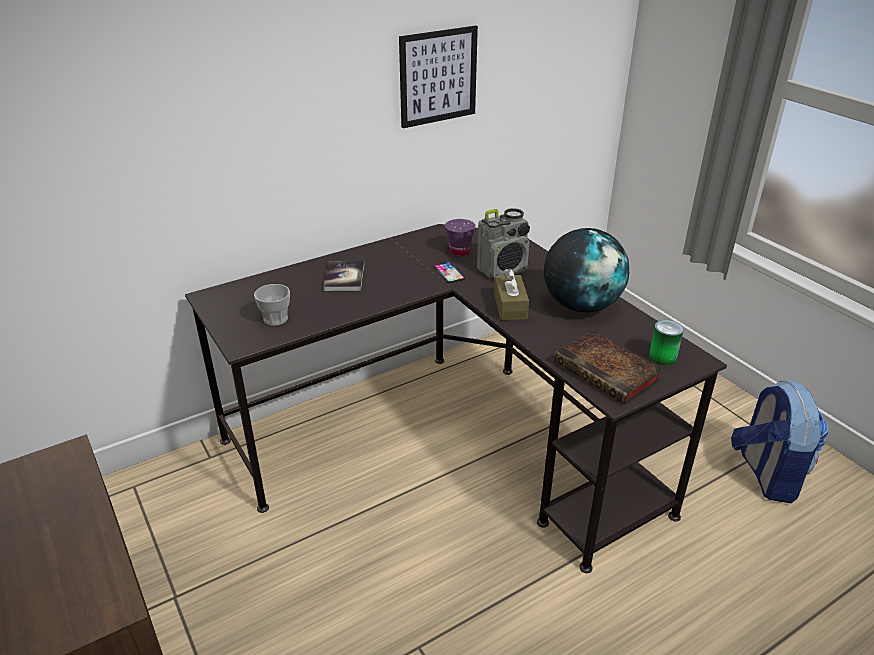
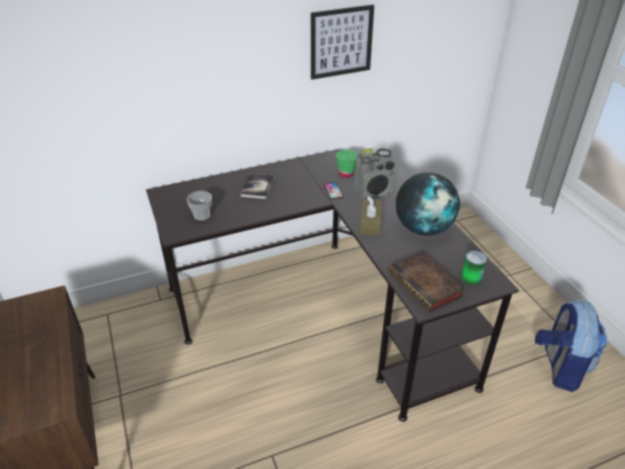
camera: 10 degrees right, 5 degrees up
(459, 251) = (346, 174): purple cup -> green cup

